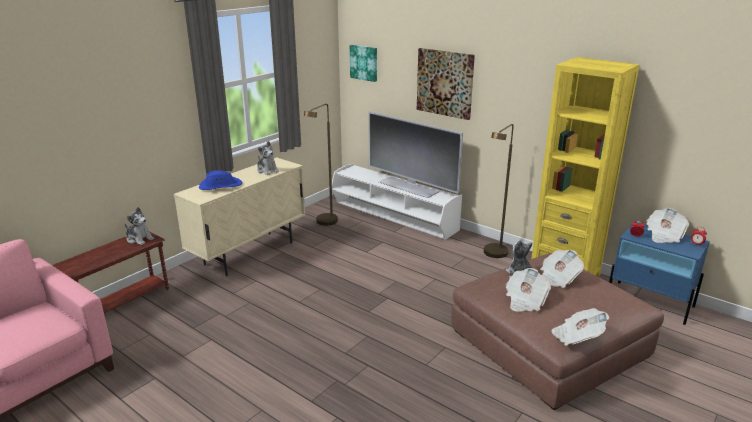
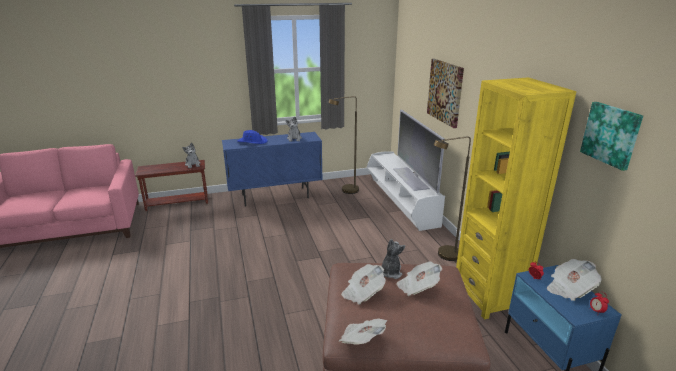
camera: 35 degrees right, 0 degrees up
(249, 253) = (275, 196): beige cabinet -> blue cabinet
(364, 62) = (406, 68): picture -> picture (611, 134)

